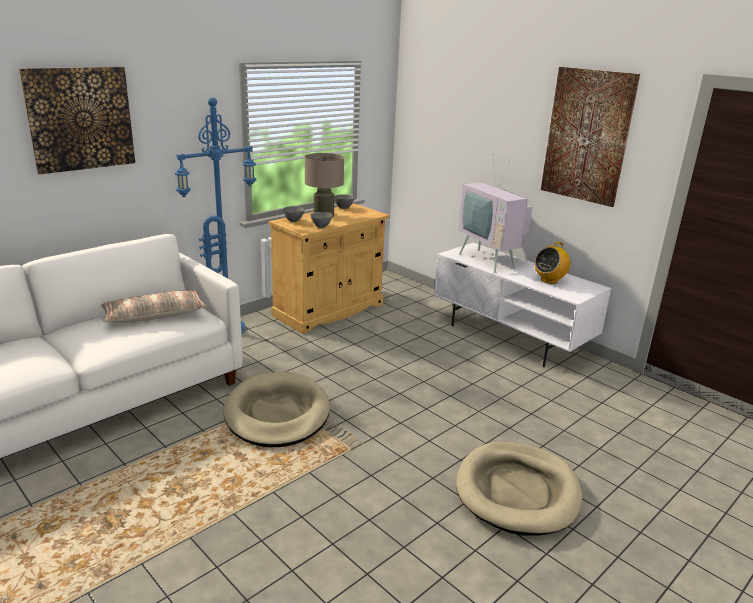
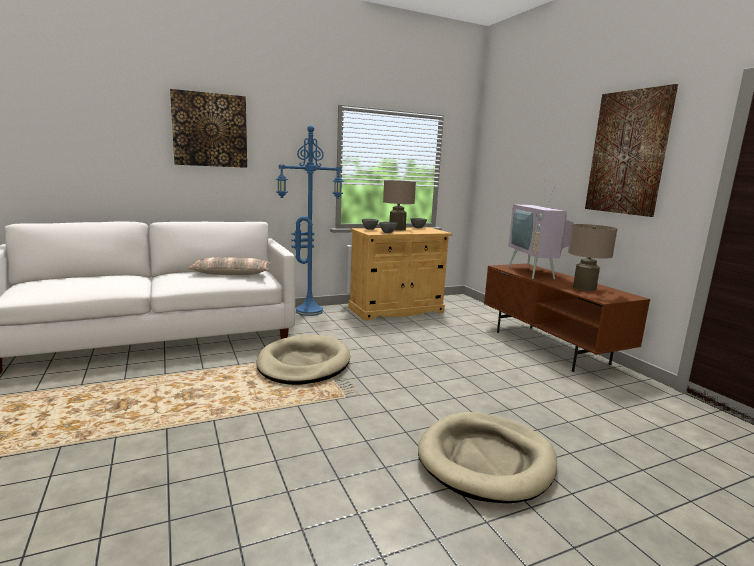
camera: 20 degrees right, 10 degrees down
(511, 337) = (550, 347): white tv stand -> brown tv stand
(549, 280) = (584, 288): radio -> beige table lamp

